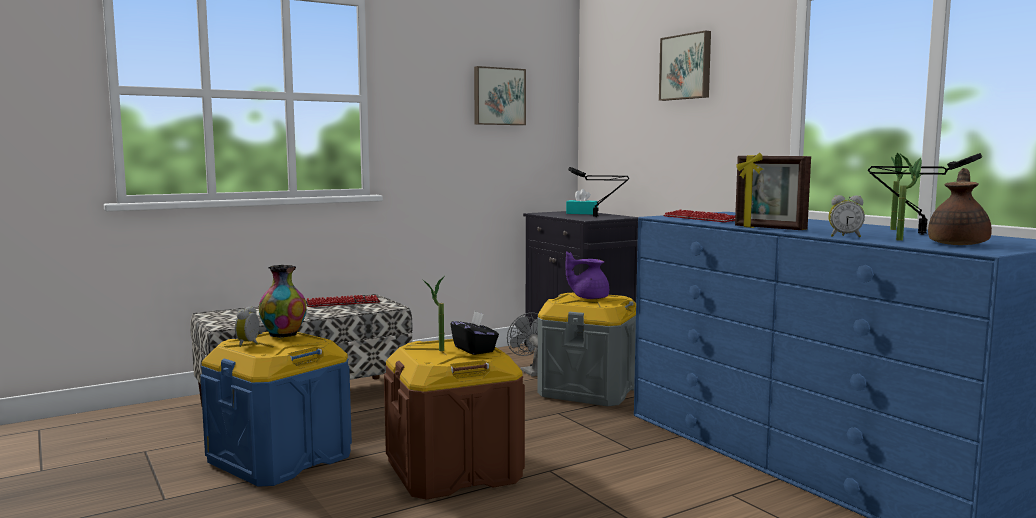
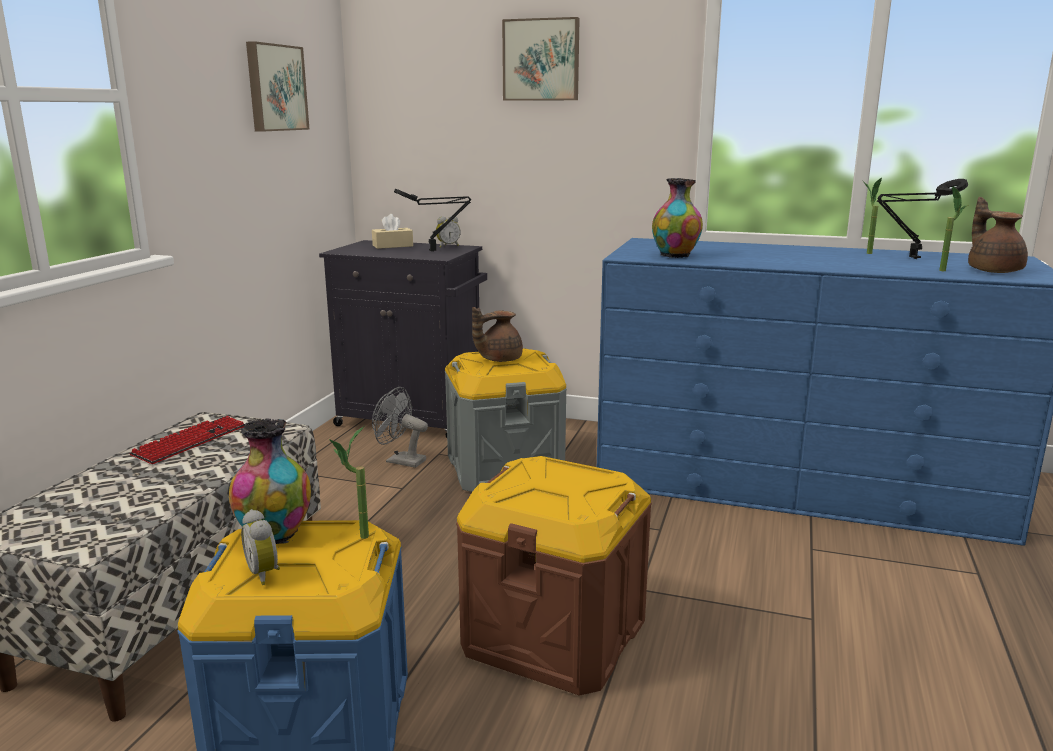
camera: 40 degrees left, 10 degrees up
(436, 350) = (540, 492): potted plant -> potted plant (355, 538)
(474, 349) = (578, 477): black tissue box -> none
(581, 213) = (392, 246): turquoise tissue box -> beige tissue box
(589, 298) = (498, 359): purple teapot -> brown teapot
(701, 219) = (675, 256): keyboard -> vase
(769, 228) = (796, 266): picture frame -> none
(844, 236) = (893, 271): alarm clock -> alarm clock (447, 246)

